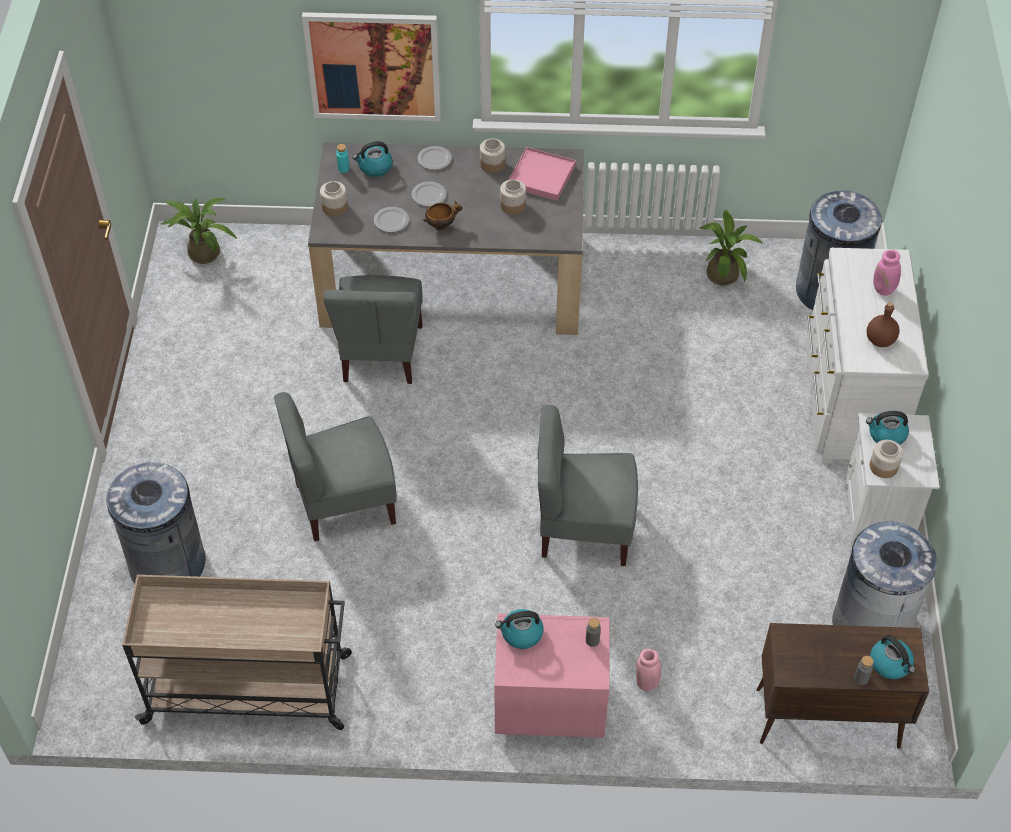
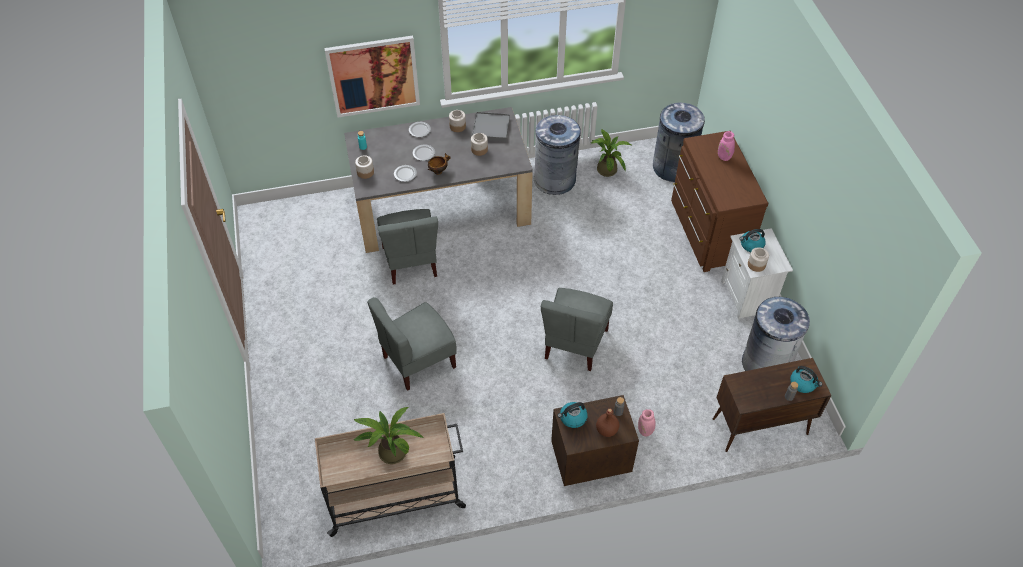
camera: 15 degrees left, 0 degrees up
(168, 564) = (315, 427): grey trash can -> grey trash can (555, 179)
(202, 251) = (272, 219): potted plant -> potted plant (390, 450)
(374, 167) = (383, 142): kettle -> none
(541, 176) = (491, 128): pink tray -> grey tray
(548, 704) = (589, 459): pink nightstand -> brown nightstand
(583, 529) = (575, 344): grey chair -> grey chair turned 60 degrees counterclockwise
(847, 403) = (707, 232): white dresser -> brown dresser
(880, 340) = (732, 188): brown bottle -> brown bottle (606, 430)

